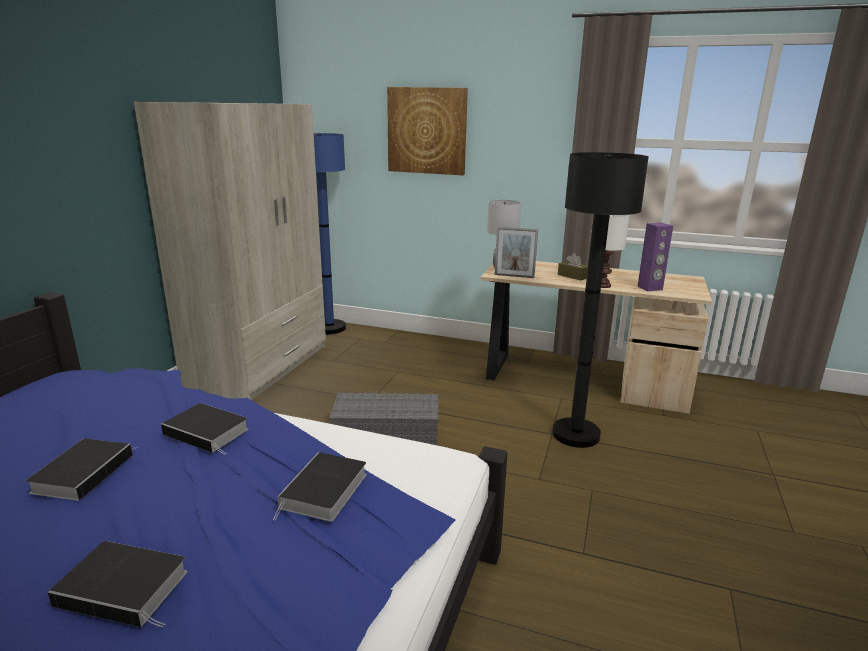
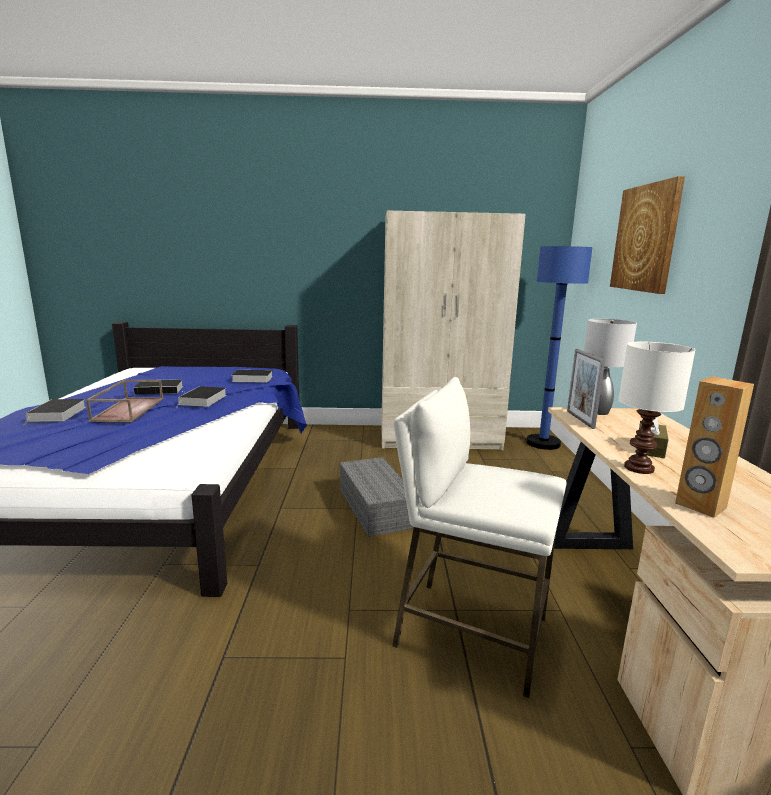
camera: 70 degrees right, 5 degrees down
(186, 500) = (128, 409): none -> brown tray
(324, 492) = (128, 433): book -> book (251, 379)
(575, 434) = (470, 632): black floor lamp -> white stool
(650, 288) = (700, 505): purple speaker -> brown speaker

